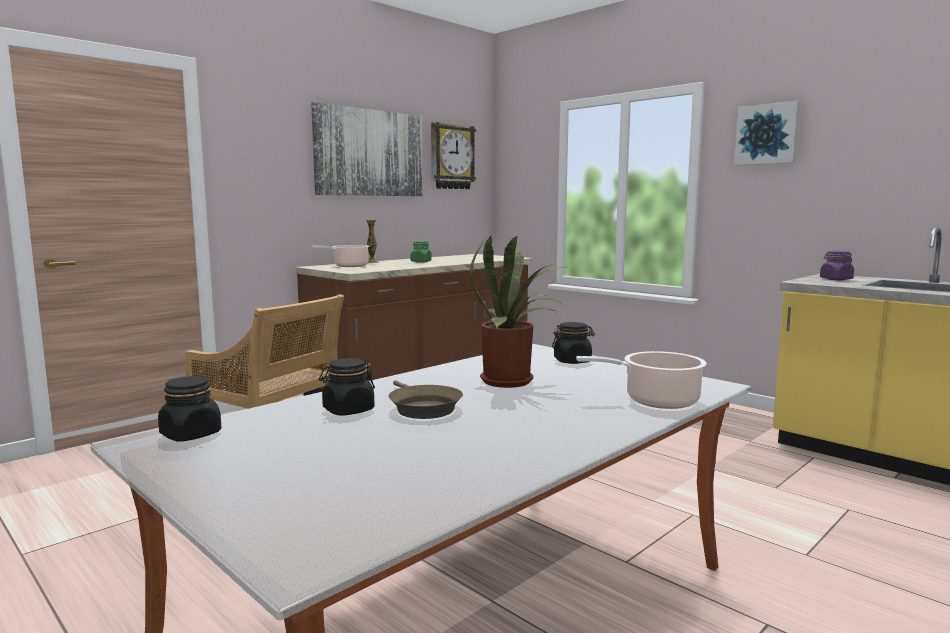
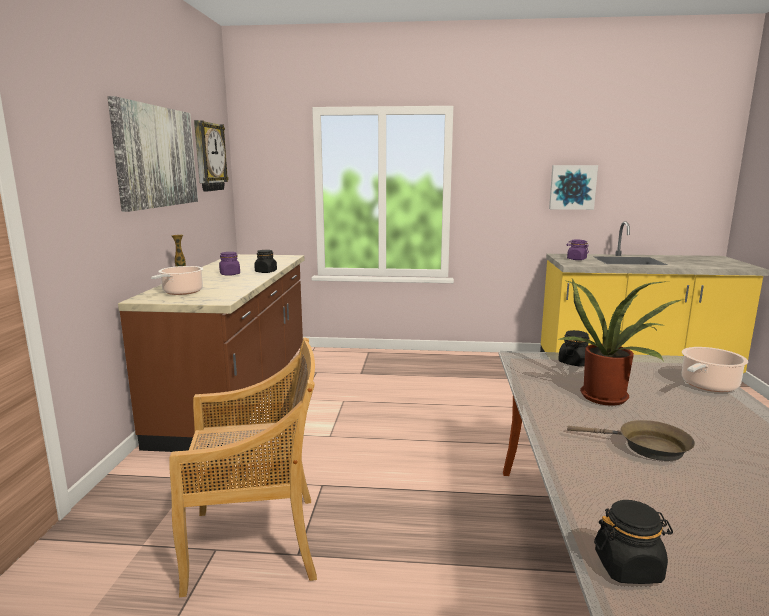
camera: 40 degrees left, 5 degrees up
(348, 410) = (622, 473): black jar -> black jar (266, 272)
(421, 262) = (230, 274): green jar -> purple jar
(767, 134) = (505, 152): picture -> picture (572, 187)

